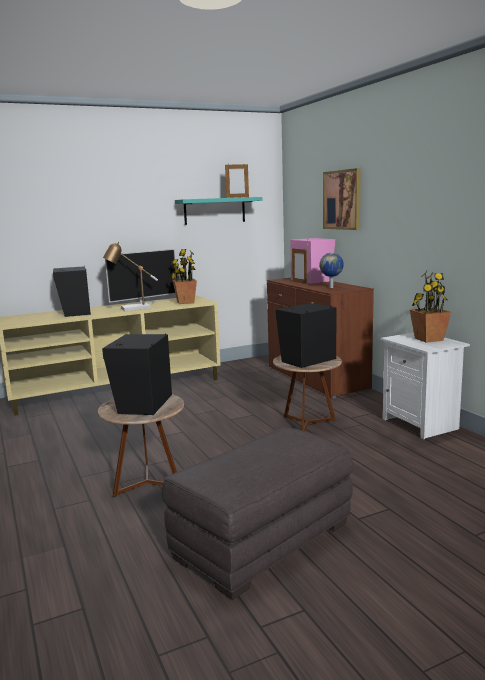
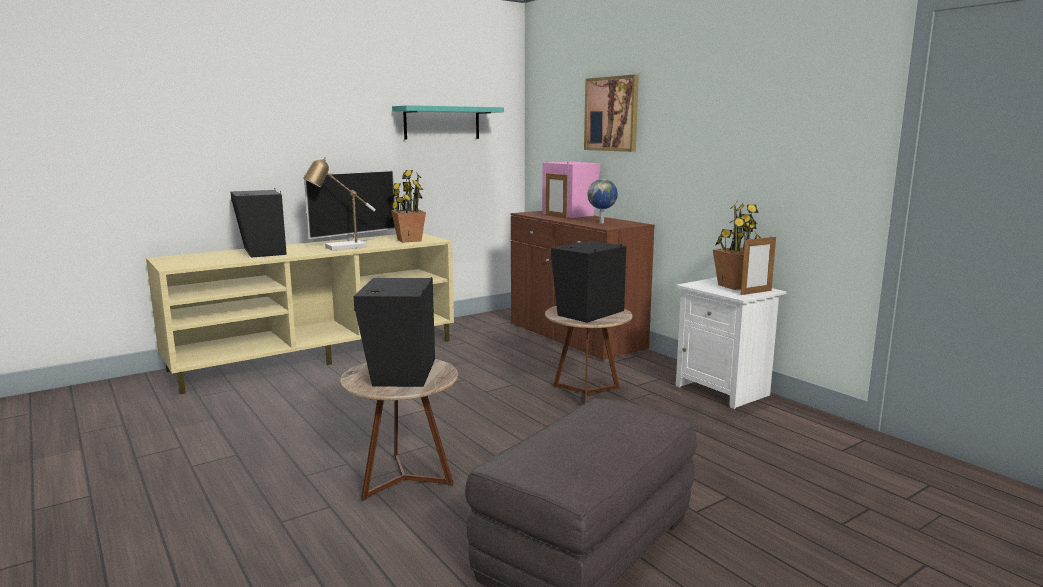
camera: 10 degrees left, 0 degrees up
(237, 197) = (473, 106): picture frame -> picture frame (756, 292)

